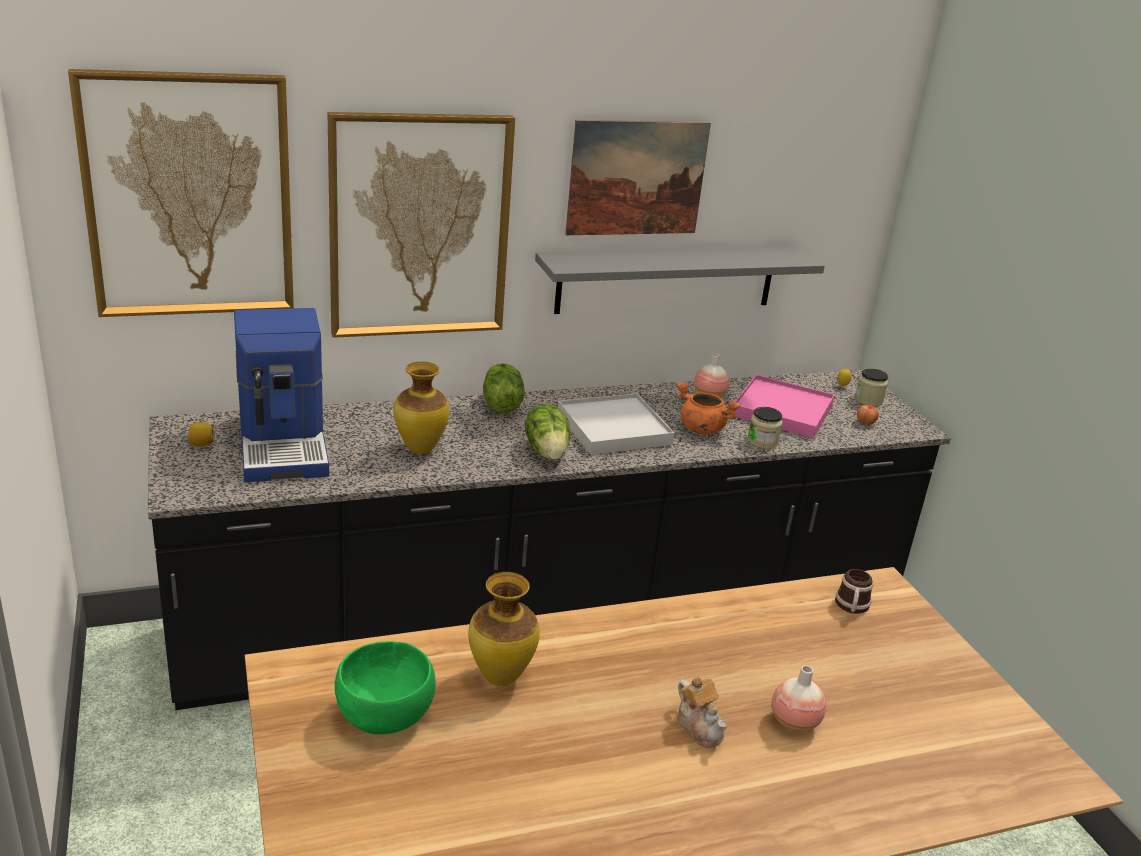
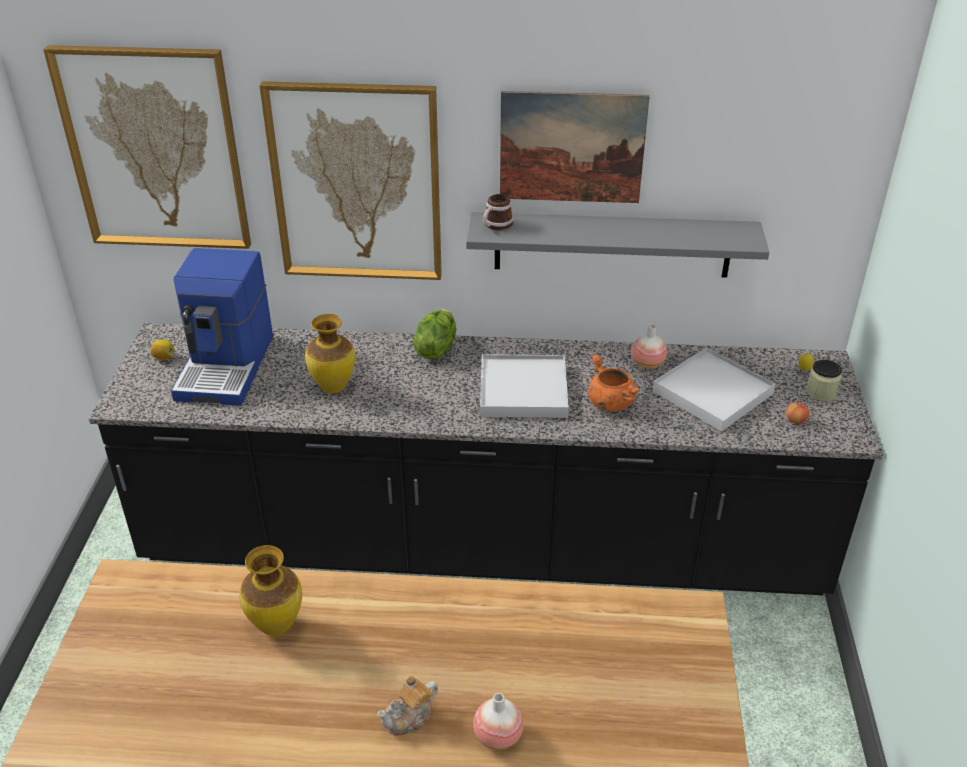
camera: 25 degrees right, 10 degrees up
(386, 715) = (168, 640): green bowl -> none
(548, 451) = (443, 407): lettuce -> none
(700, 727) = (409, 718): teapot -> teapot turned 60 degrees clockwise
(762, 442) = (663, 428): jar -> none
(782, 410) = (712, 392): pink tray -> white tray
(851, 607) = (643, 628): mug -> mug (495, 226)

